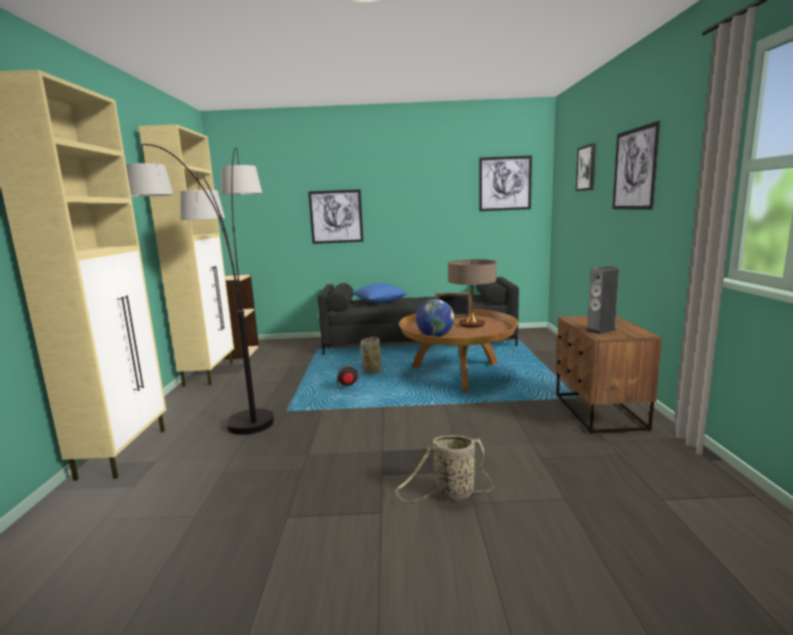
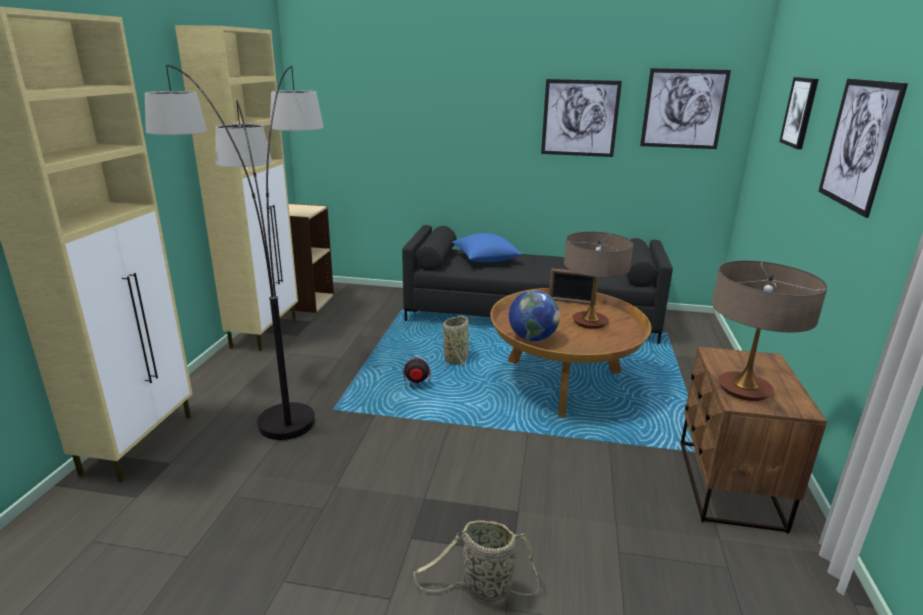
camera: 10 degrees right, 10 degrees up
(336, 216) = (442, 137): picture -> picture (580, 118)
(601, 330) = (744, 389): speaker -> table lamp

